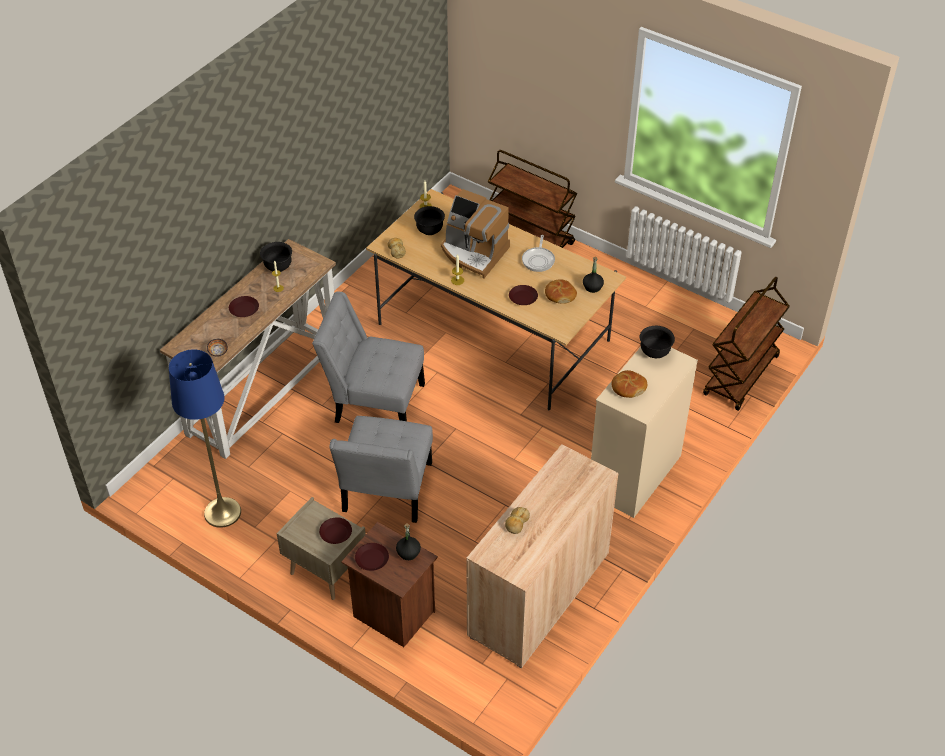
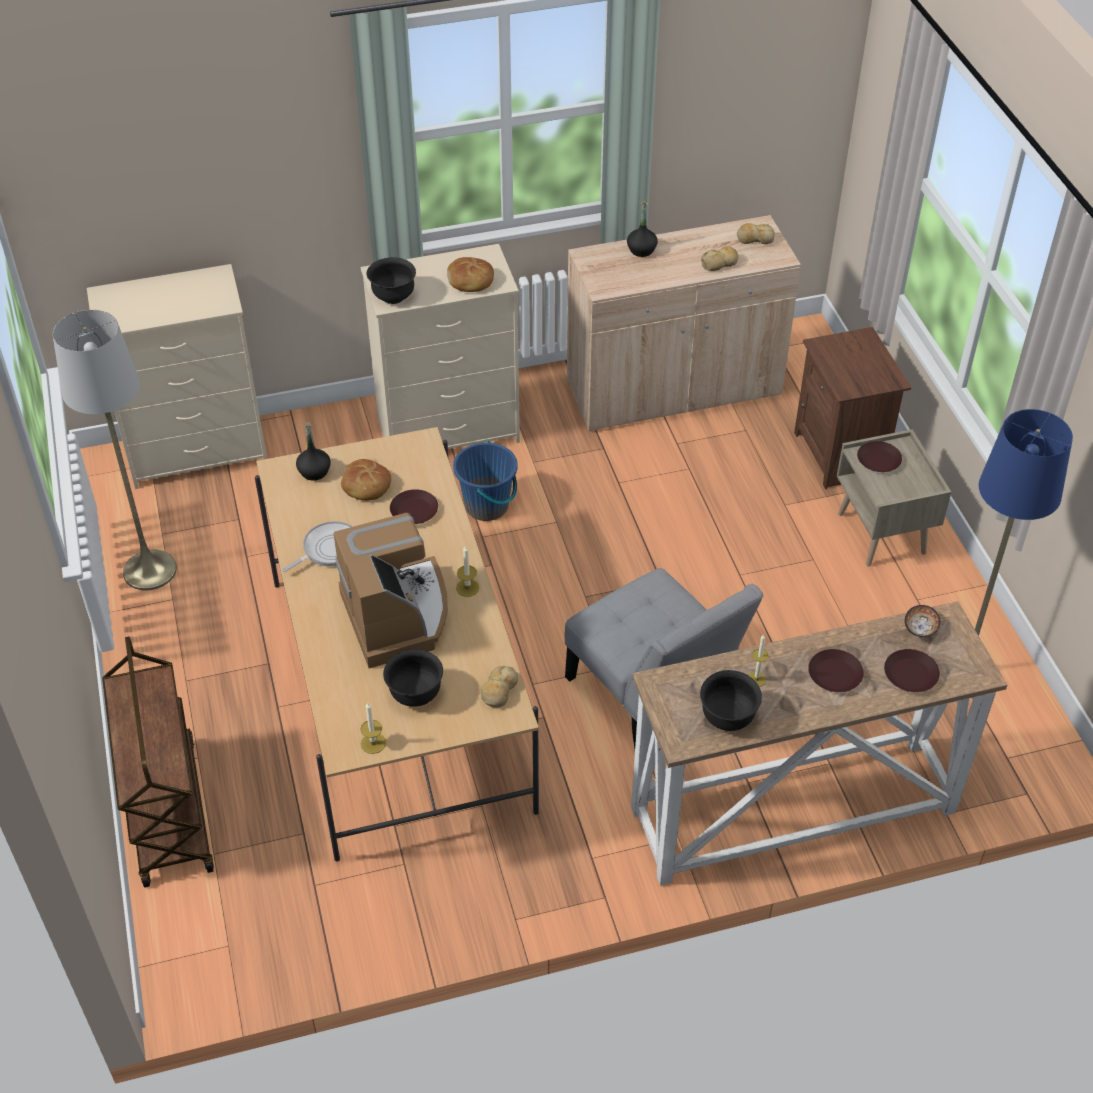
camera: 140 degrees left, 0 degrees up
(372, 559) = (876, 371): brown plate -> brown plate (911, 674)
(385, 492) = (741, 575): grey chair -> none
(408, 553) = (831, 357): black bottle -> black bottle (641, 250)
(515, 560) = (754, 239): none -> bread
(559, 444) = (487, 506): none -> blue bucket
(674, 310) = (149, 570): none -> grey floor lamp
(741, 376) = (198, 451): brown cart -> beige dresser

